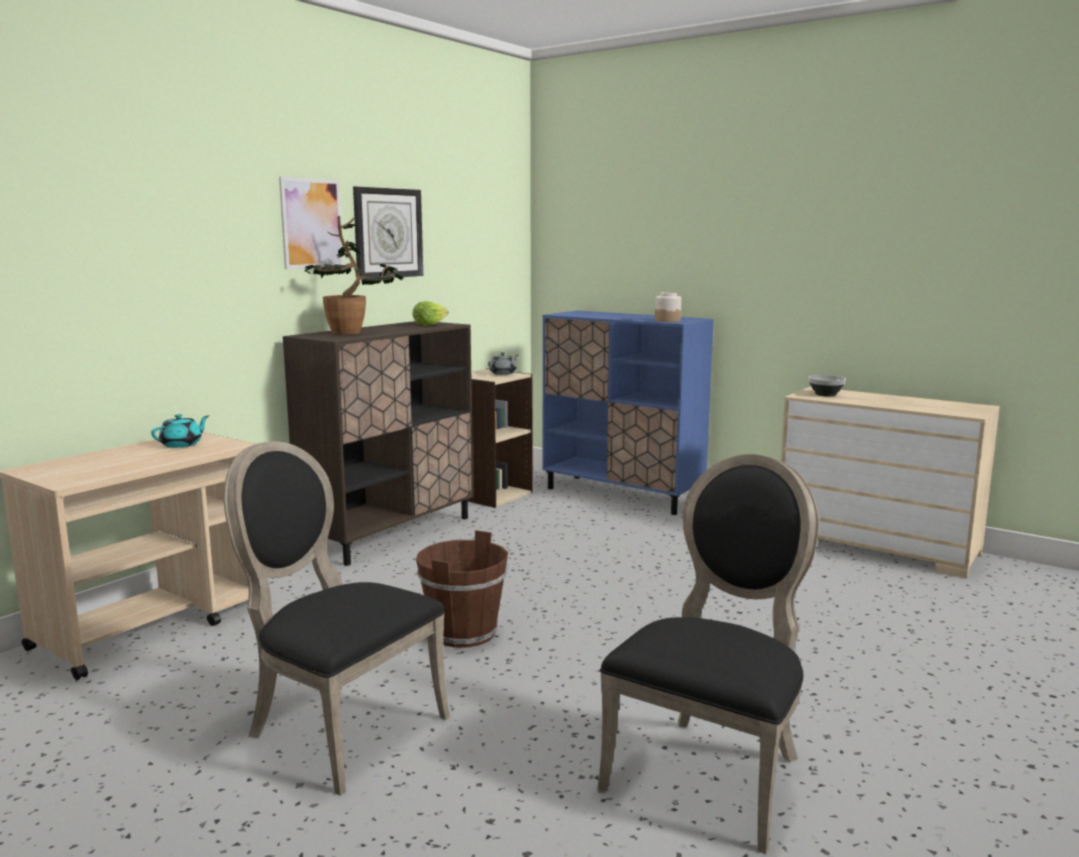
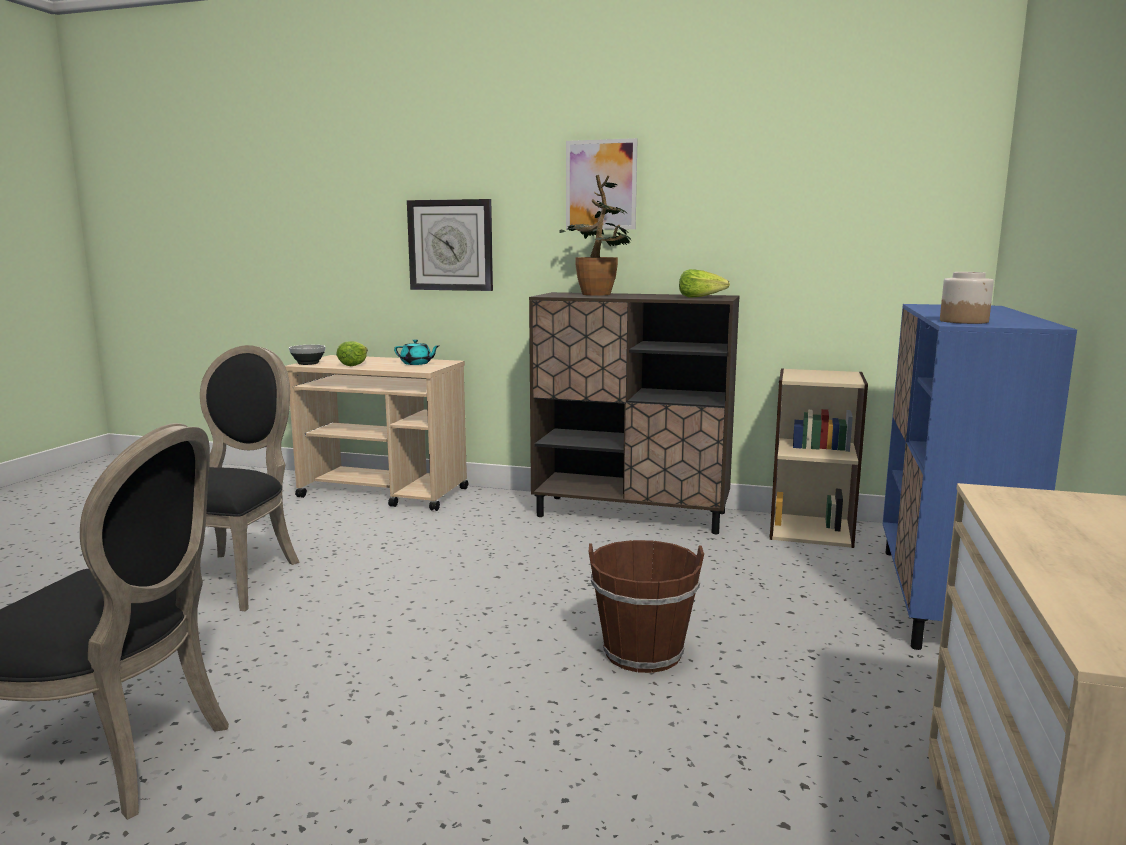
camera: 70 degrees right, 0 degrees up
(128, 464) = (353, 364): none -> lettuce
(388, 233) = (704, 193): wall clock -> wall clock (450, 245)
(463, 633) = (412, 586): brown bucket -> brown bucket (643, 653)
(503, 373) = (841, 377): grey teapot -> none
(825, 394) = (1051, 507): bowl -> bowl (308, 363)

